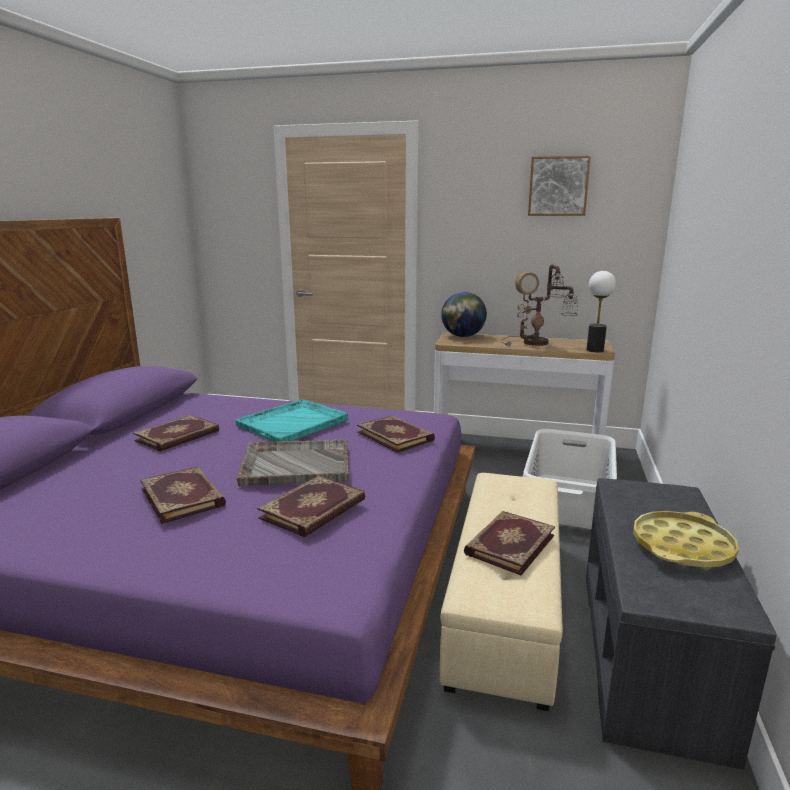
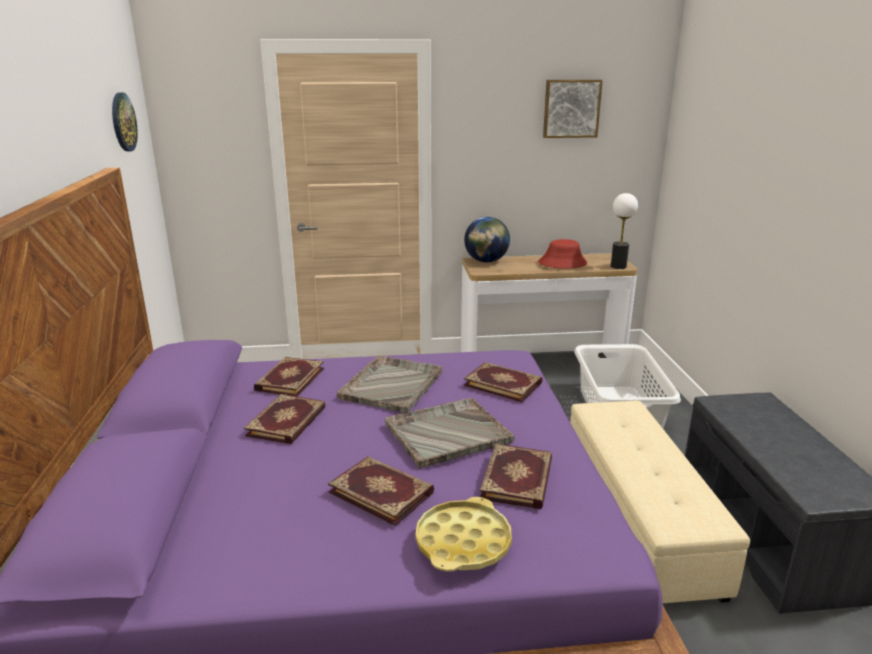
camera: 20 degrees left, 5 degrees up
(146, 188) = (123, 122): none -> wall clock
(293, 422) = (392, 384): turquoise tray -> grey tray
(508, 544) = (659, 471): book -> book (289, 379)
(537, 343) = (562, 263): table lamp -> red hat
(682, 547) = (803, 450): yellow tray -> yellow tray (463, 542)

